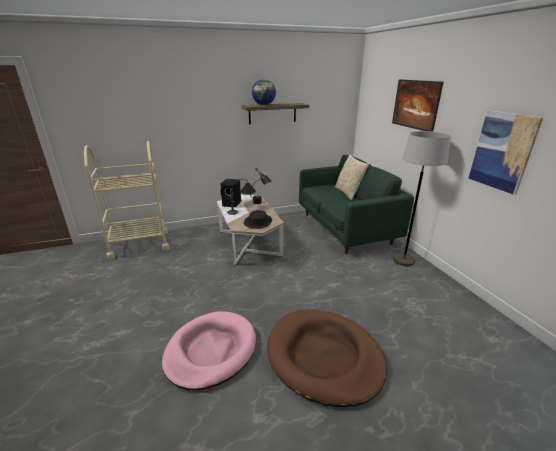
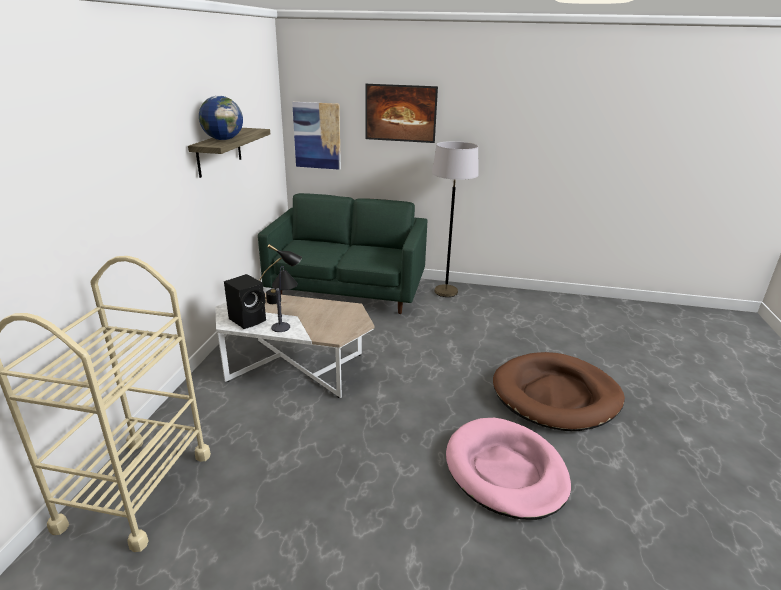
camera: 60 degrees left, 0 degrees up
(257, 222) = (338, 318): black hat -> none
(348, 193) = (337, 243): beige pillow -> none
(502, 151) = (522, 150): picture -> picture (317, 135)

